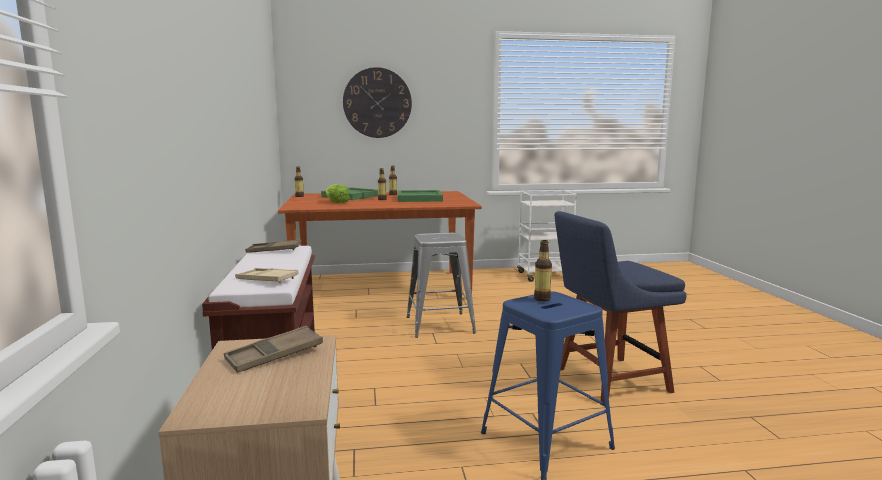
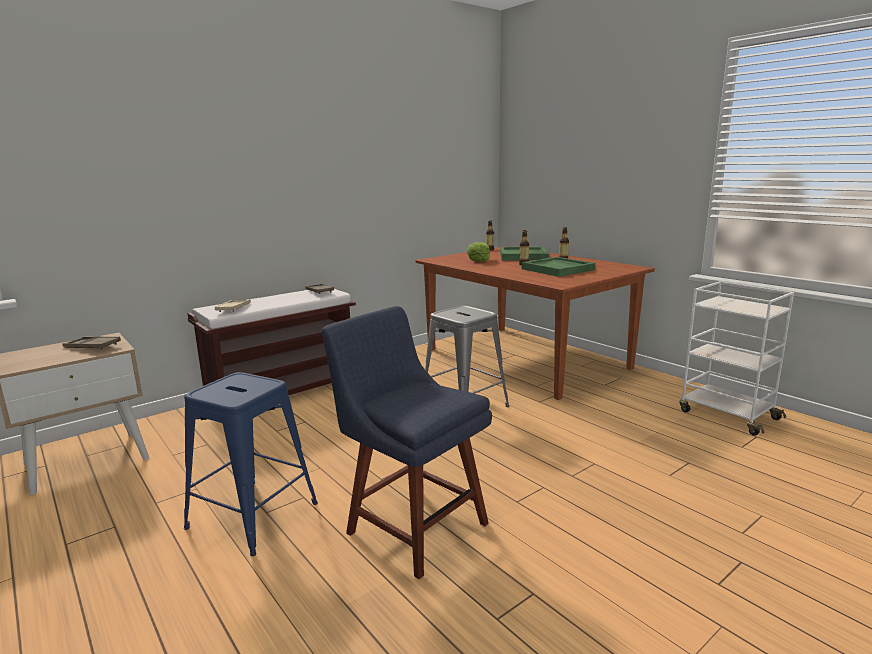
camera: 60 degrees right, 5 degrees up
(377, 103) = (578, 153): wall clock -> none
(542, 299) = (251, 382): bottle -> none

